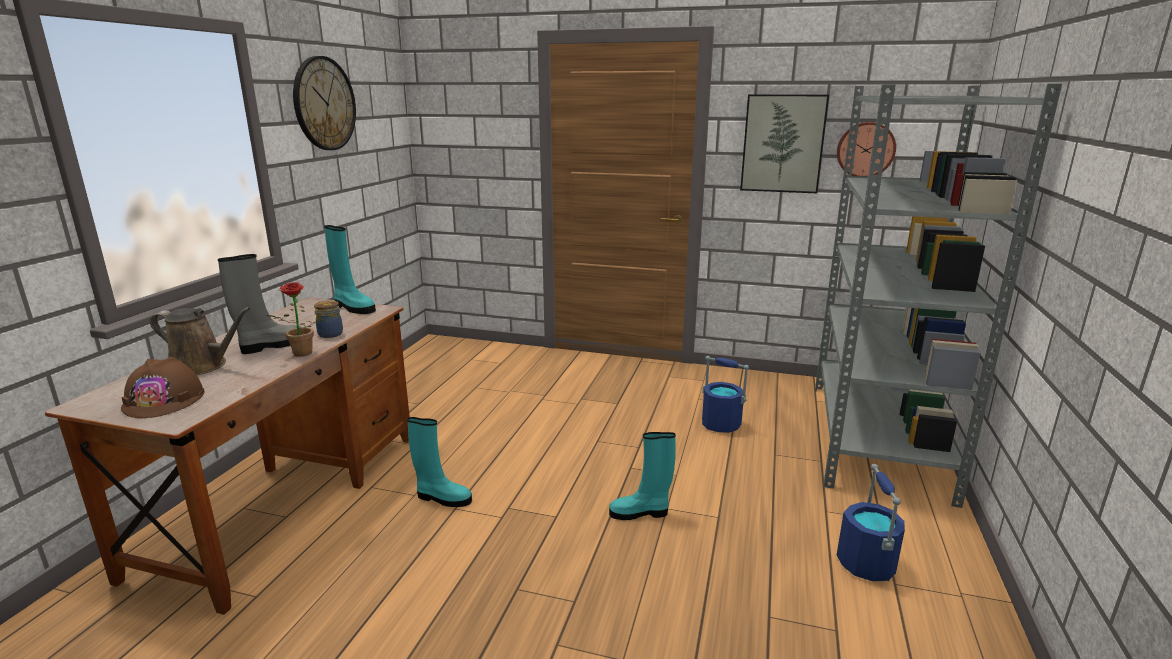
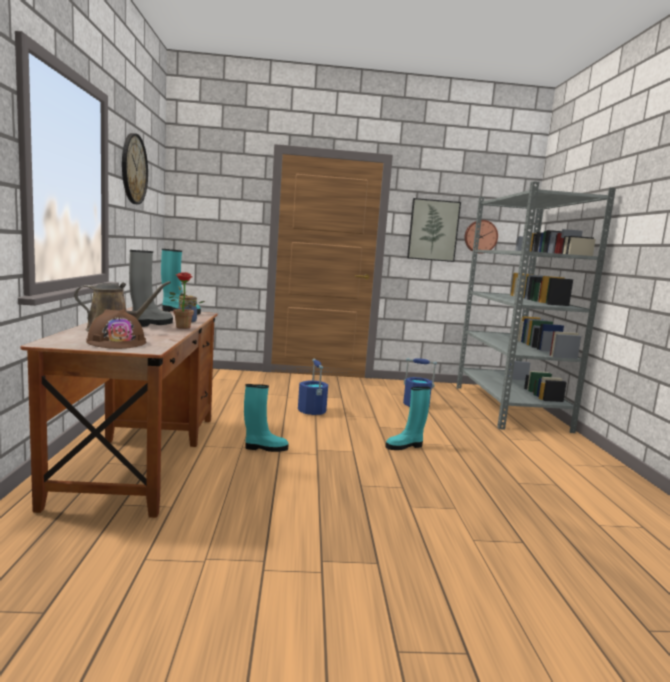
camera: 20 degrees left, 10 degrees down
(867, 564) = (548, 458): blue bucket -> blue bucket (312, 411)

